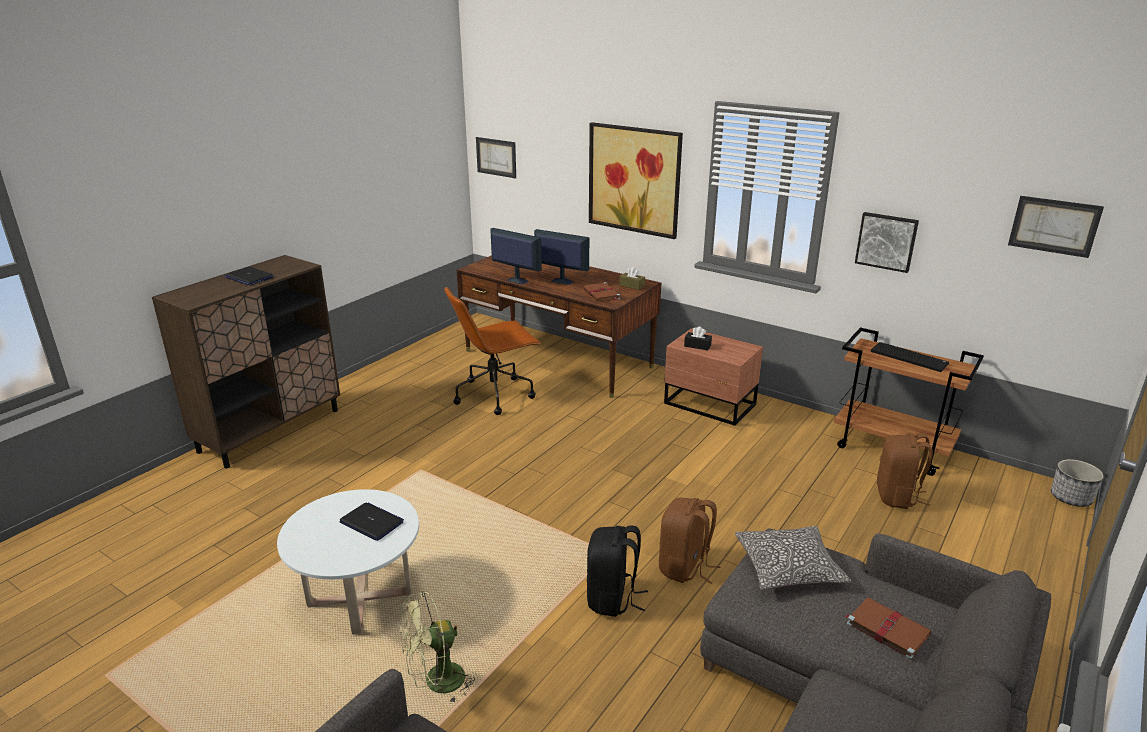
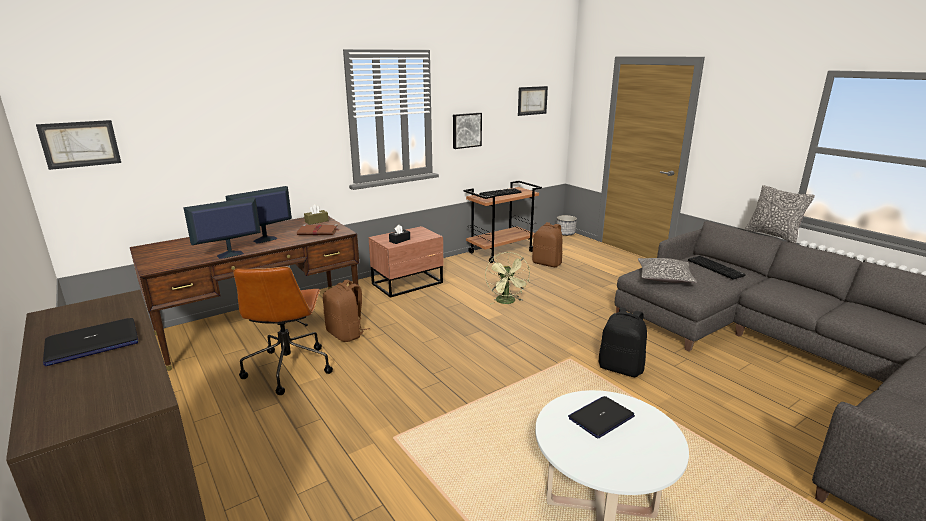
camera: 70 degrees left, 5 degrees down
(437, 683) = (714, 468): green fan -> green fan (507, 302)
(634, 179) = (279, 130): picture -> none
(685, 567) = (593, 335): brown backpack -> brown backpack (346, 334)
(886, 628) = (716, 268): brown book -> keyboard
(1017, 663) = (773, 235): none -> pillow

